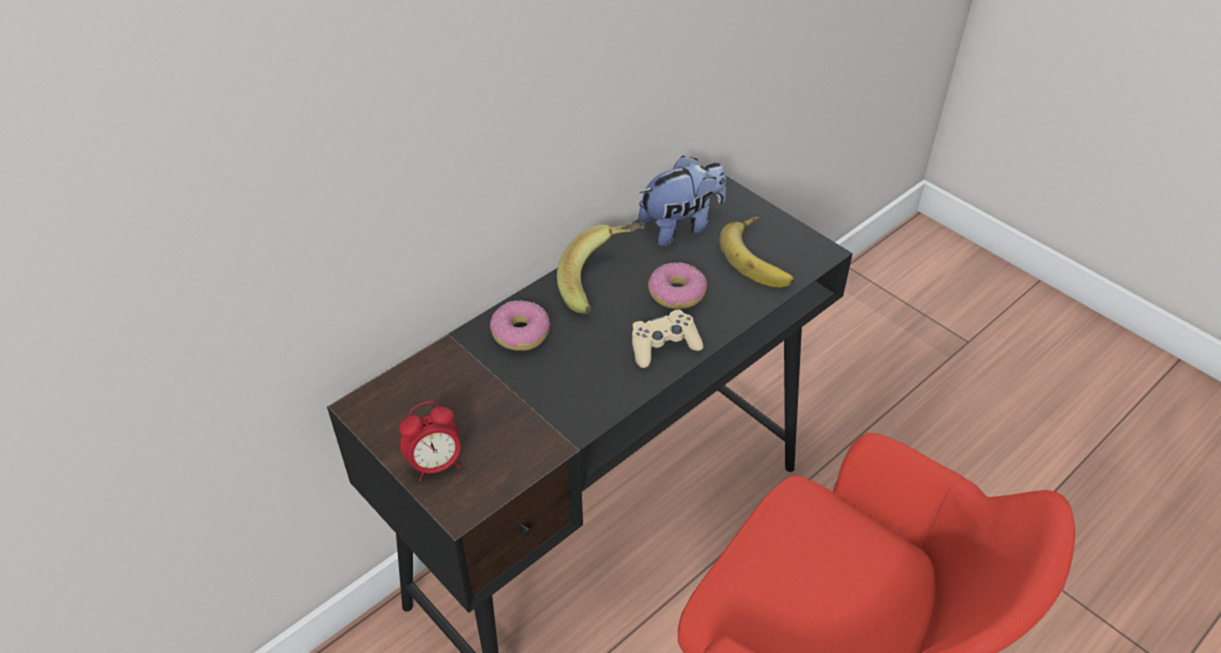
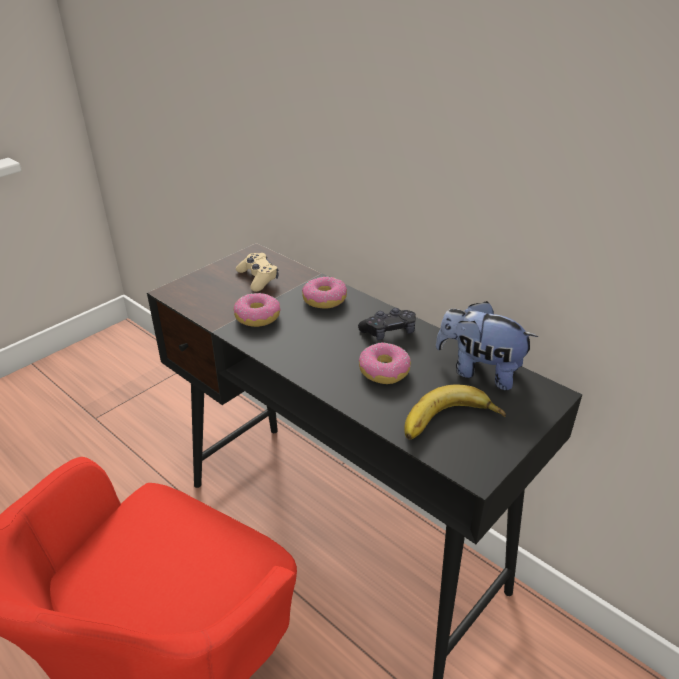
camera: 85 degrees right, 10 degrees down
(436, 465) = (206, 280): alarm clock -> none
(551, 401) = (258, 317): none -> donut
(603, 282) = (388, 332): banana -> black game controller
(663, 346) = (318, 365): beige game controller -> beige game controller (258, 278)
(681, 226) = (479, 371): plush toy -> plush toy turned 150 degrees clockwise

